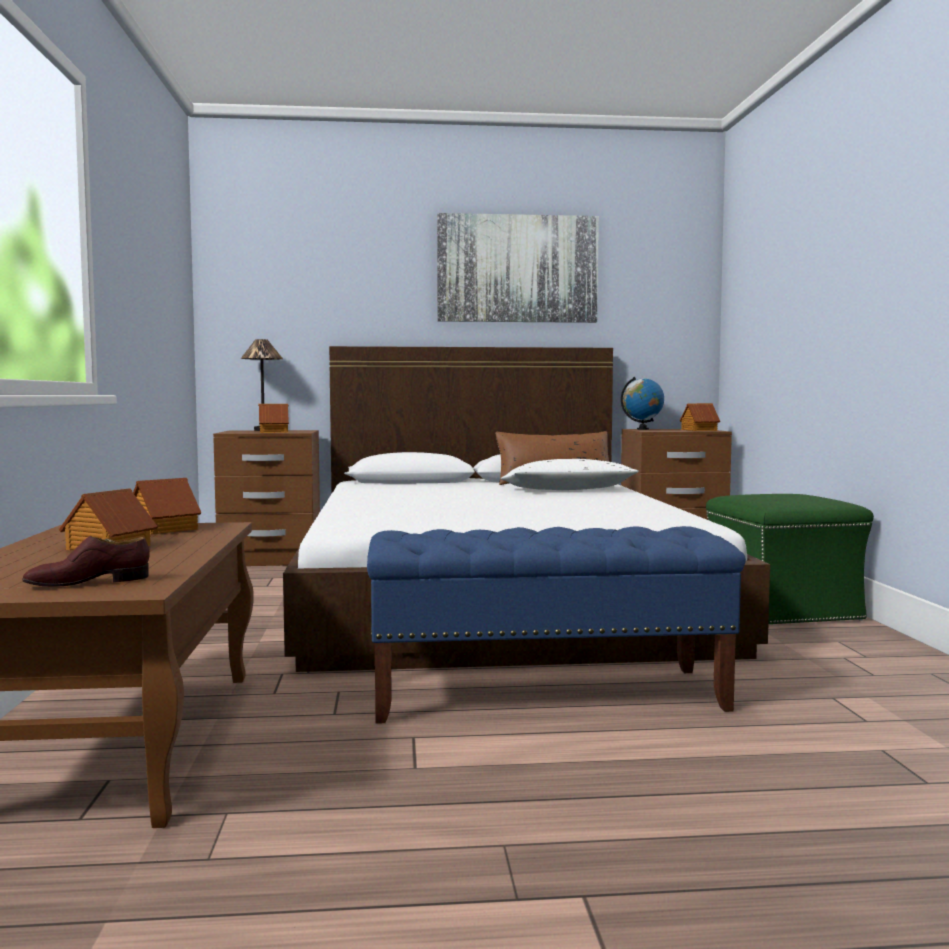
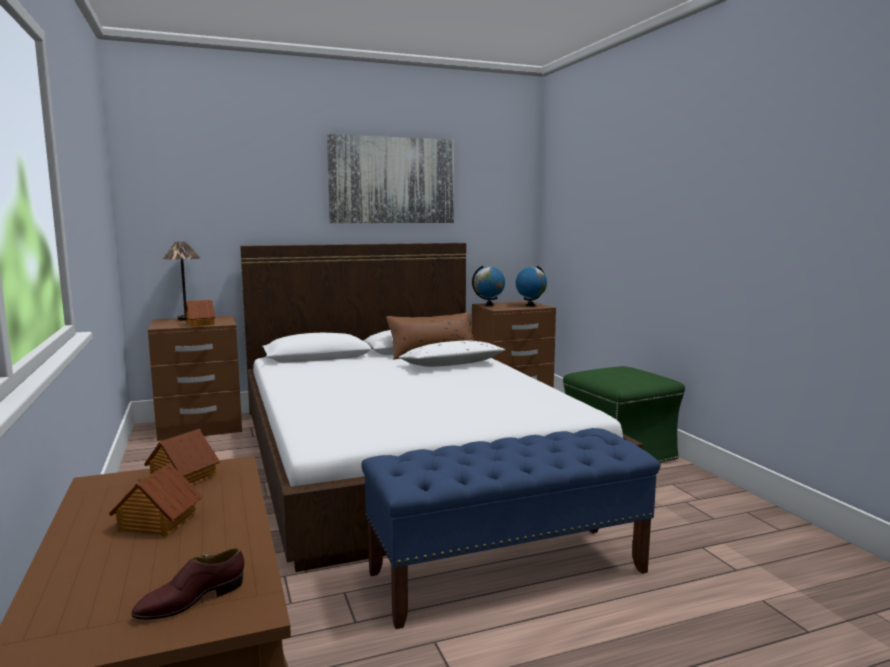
camera: 15 degrees left, 5 degrees up
(698, 430) = (530, 305): toy house -> globe

